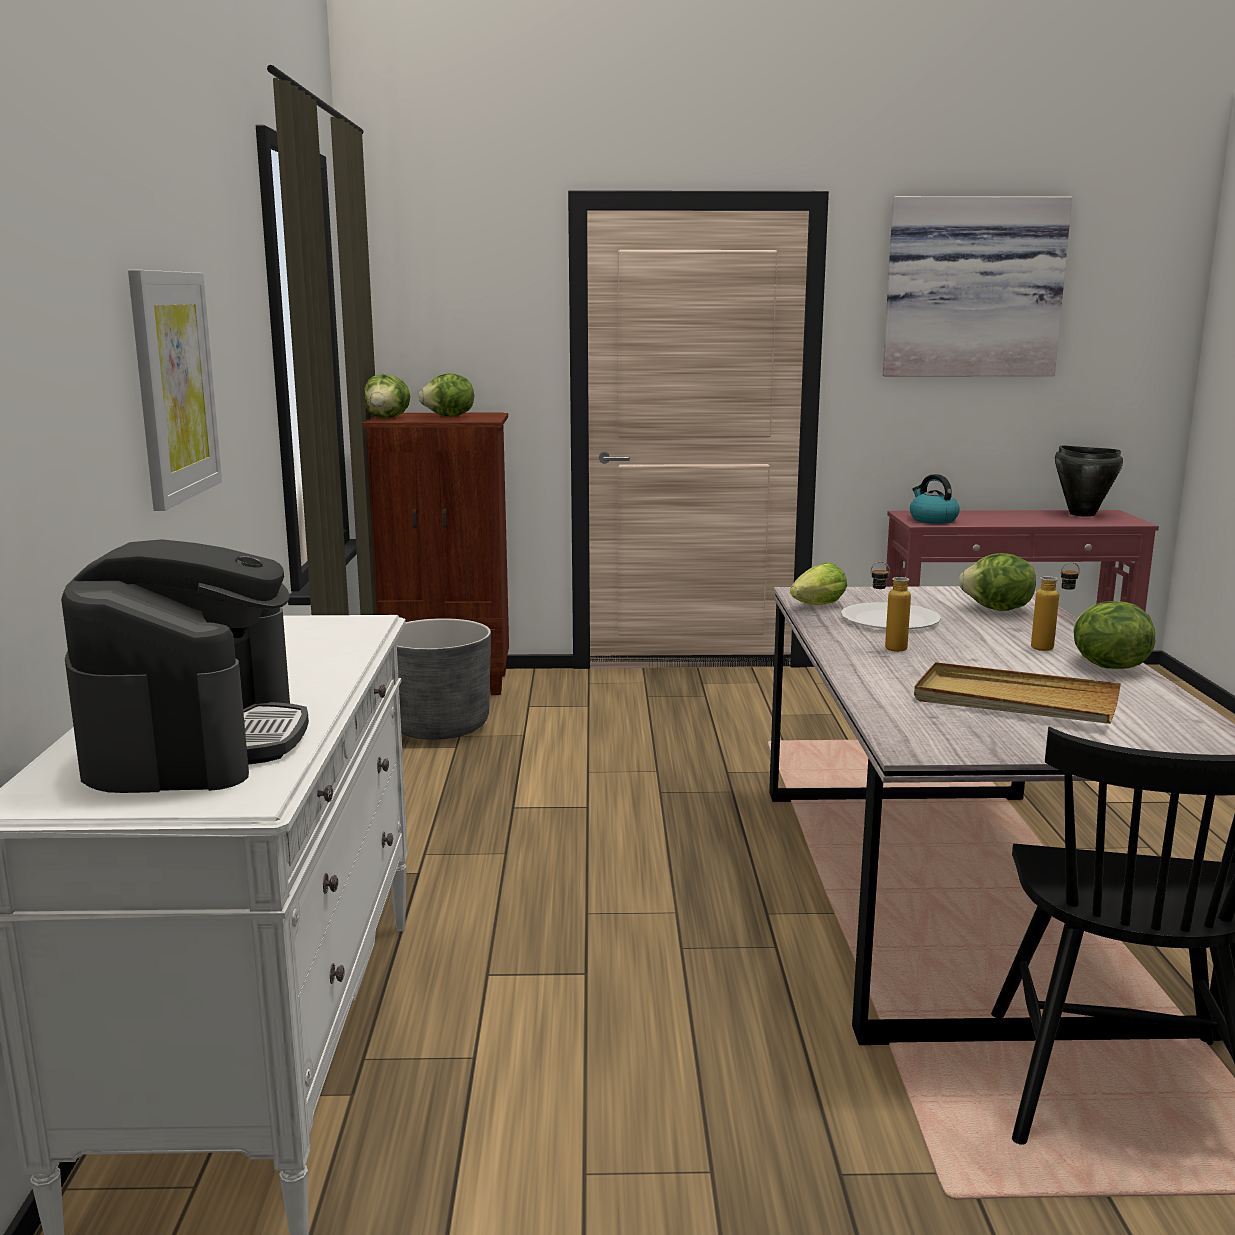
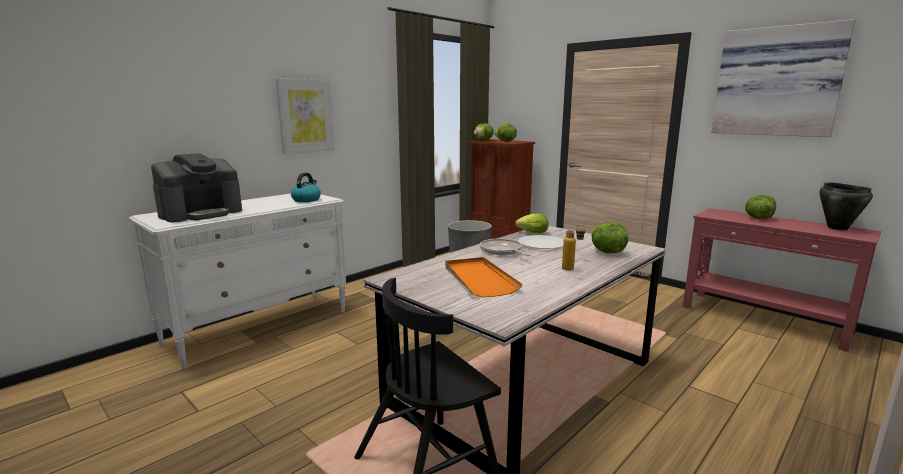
camera: 45 degrees right, 0 degrees up
(886, 648) = (502, 251): bottle -> frying pan
(932, 520) = (719, 215): kettle -> kettle (306, 200)
(1014, 701) = (479, 279): beige tray -> orange tray
(1107, 666) = (569, 282): lettuce -> lettuce (758, 218)

